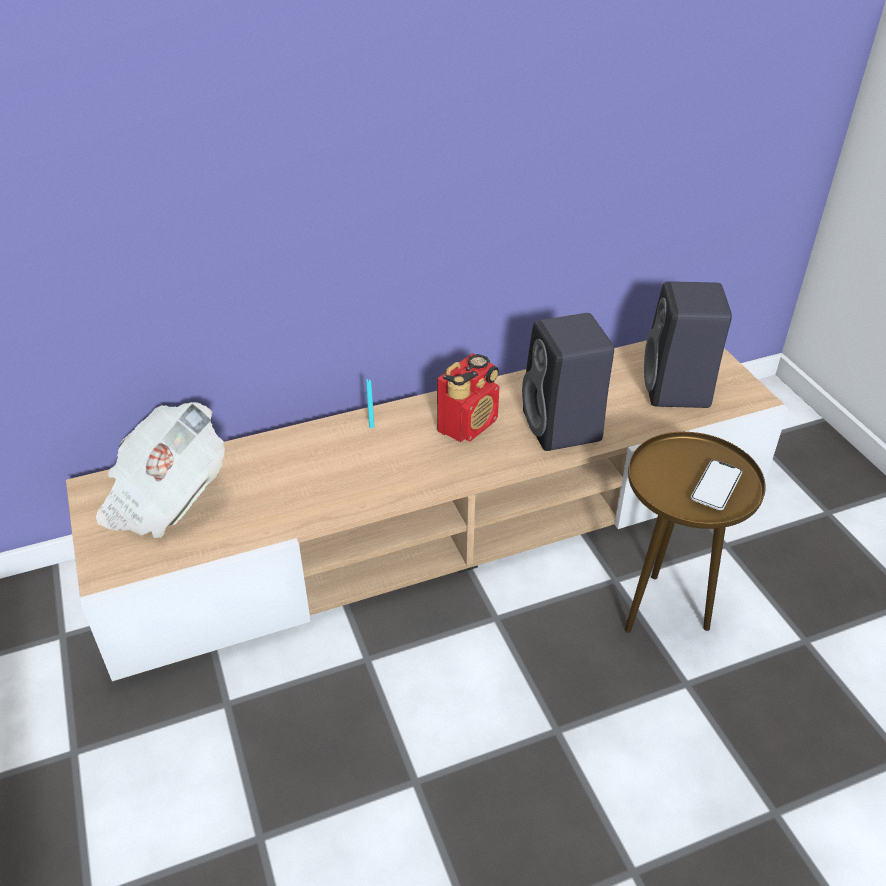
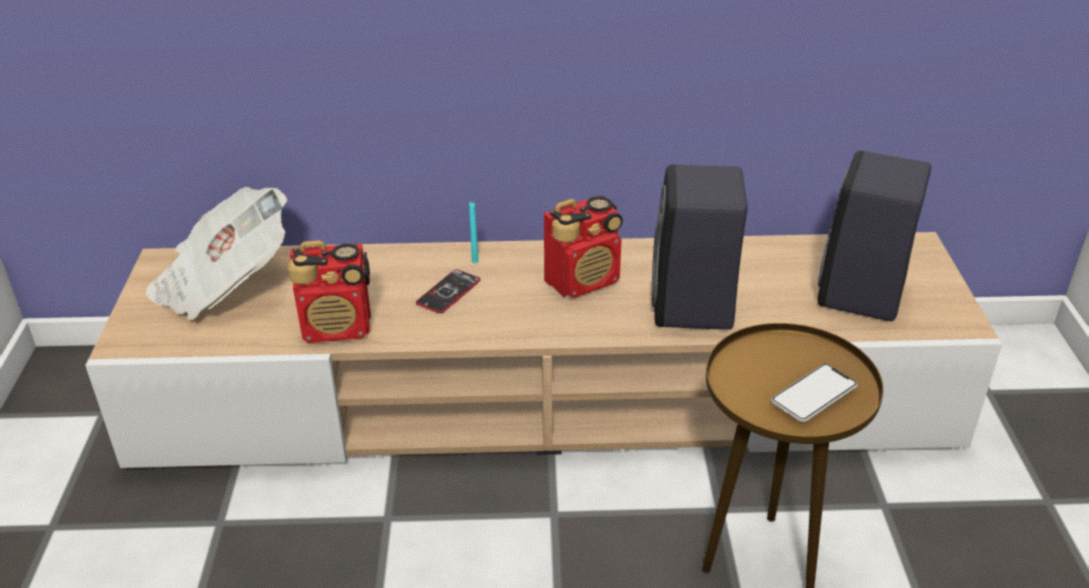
camera: 20 degrees right, 5 degrees down
(290, 513) = (338, 328): none -> radio
(365, 459) = (448, 292): none -> phone

